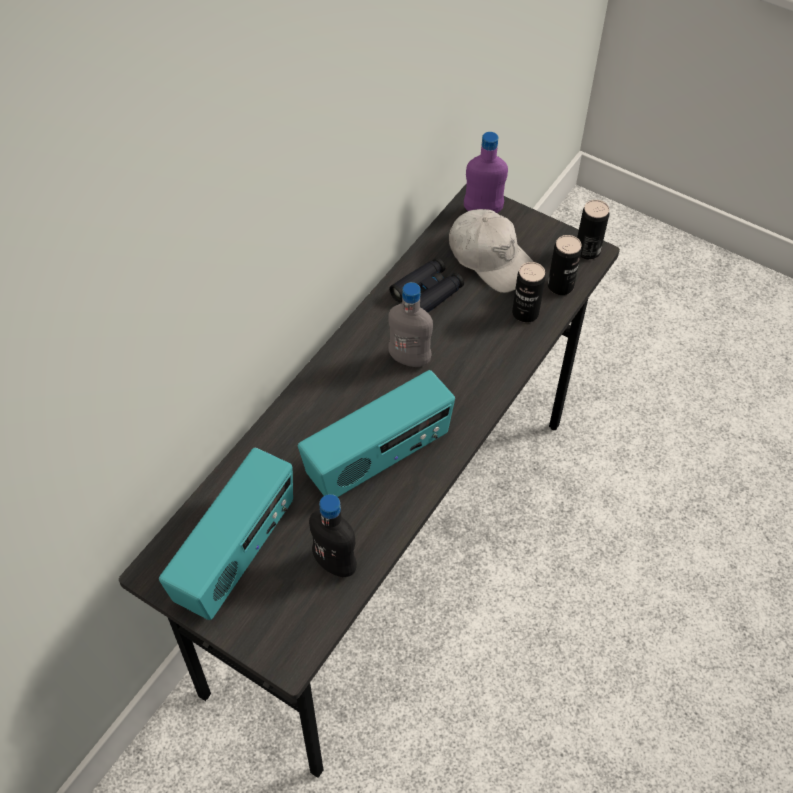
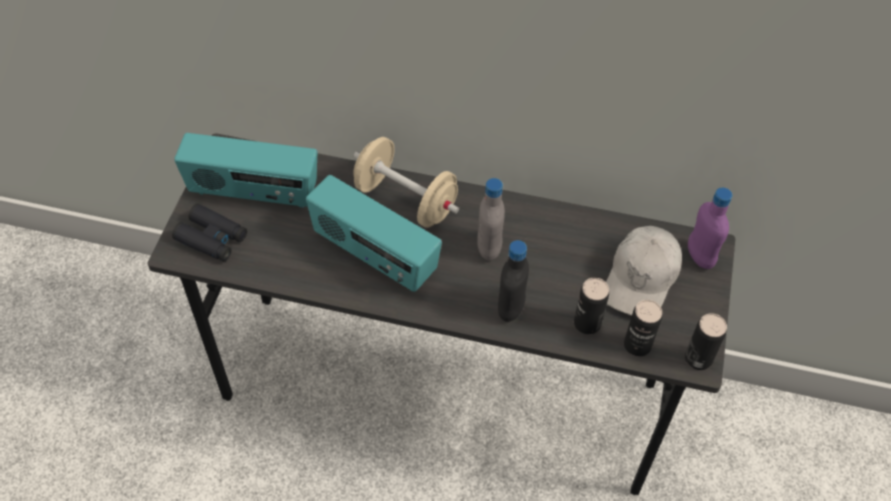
camera: 70 degrees right, 0 degrees up
(317, 411) = (405, 200): none -> beige dumbbell
(335, 563) = (265, 255): black bottle -> black bottle (510, 308)
(427, 293) = (571, 240): black binoculars -> black binoculars (212, 238)

